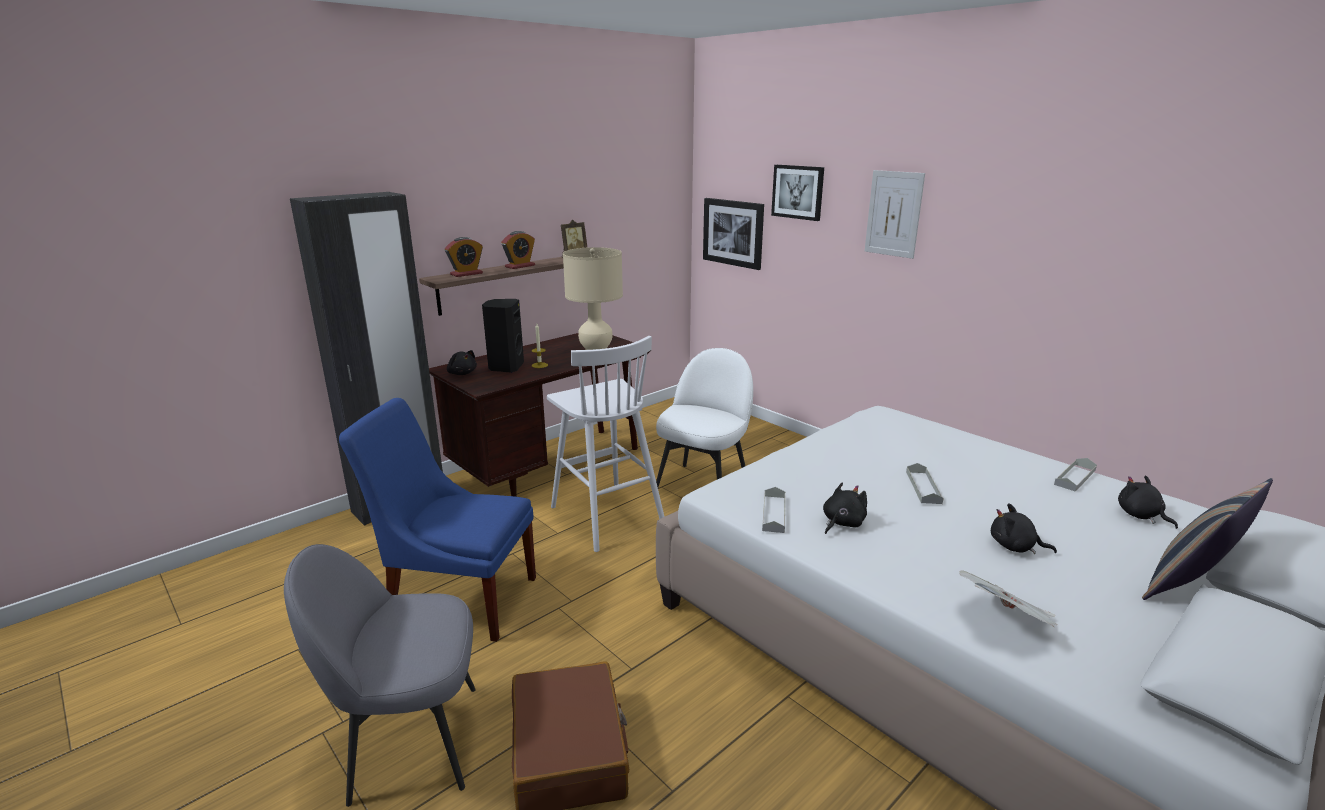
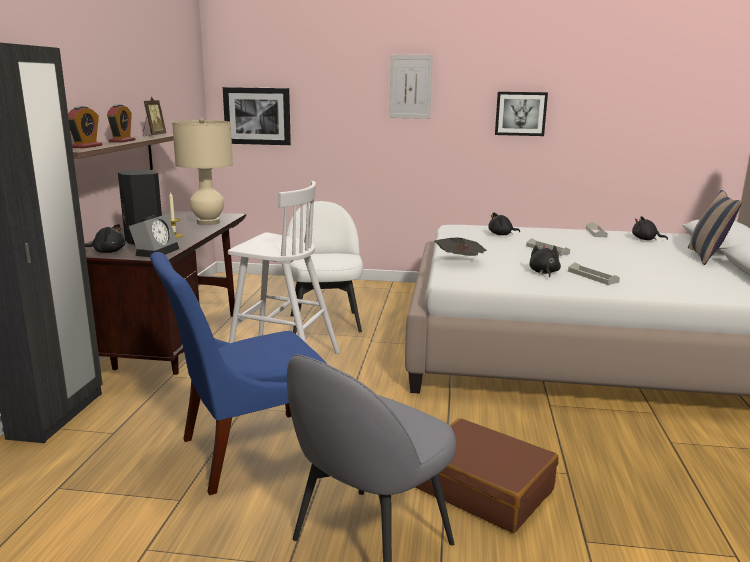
camera: 40 degrees left, 5 degrees down
(492, 382) = (156, 251): none -> alarm clock
(774, 513) = (503, 278): grey tray -> grey tray (592, 277)
(798, 192) = (322, 75): picture -> picture (520, 113)
(1007, 620) = (681, 285): newspaper -> newspaper (460, 261)
(1015, 547) = (629, 261): black plush toy -> black plush toy (501, 234)

